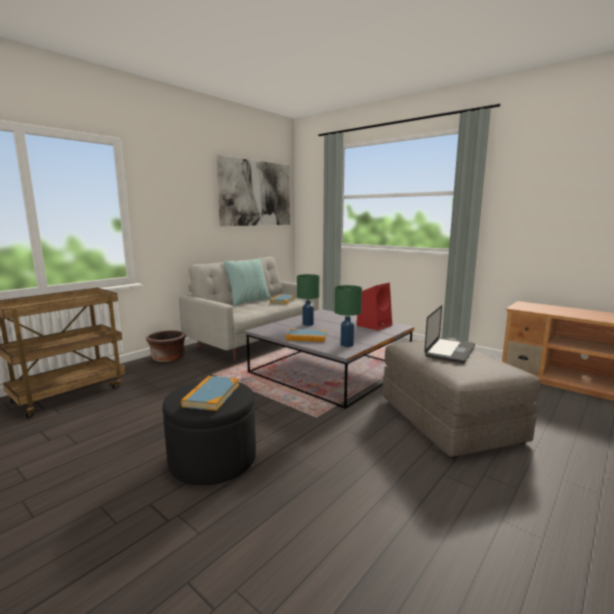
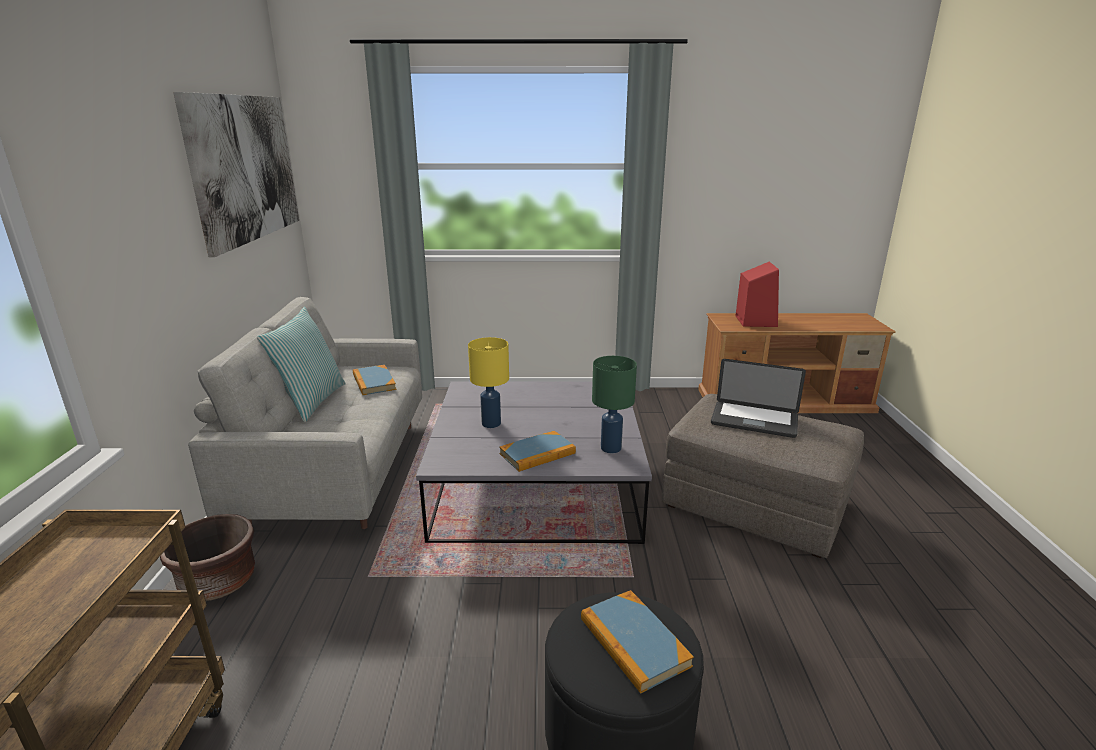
camera: 40 degrees left, 10 degrees up
(307, 324) = (490, 424): green table lamp -> yellow table lamp
(374, 325) = (579, 394): red speaker -> red speaker (755, 321)
(450, 351) = (754, 421): laptop -> laptop turned 120 degrees clockwise

